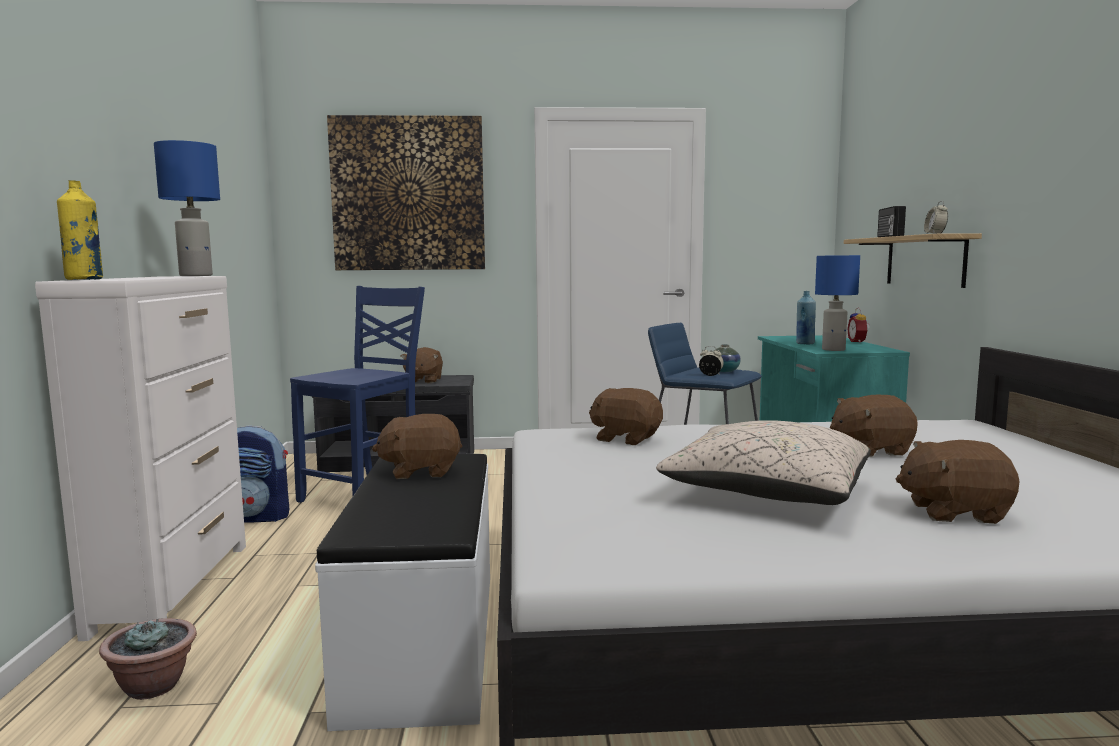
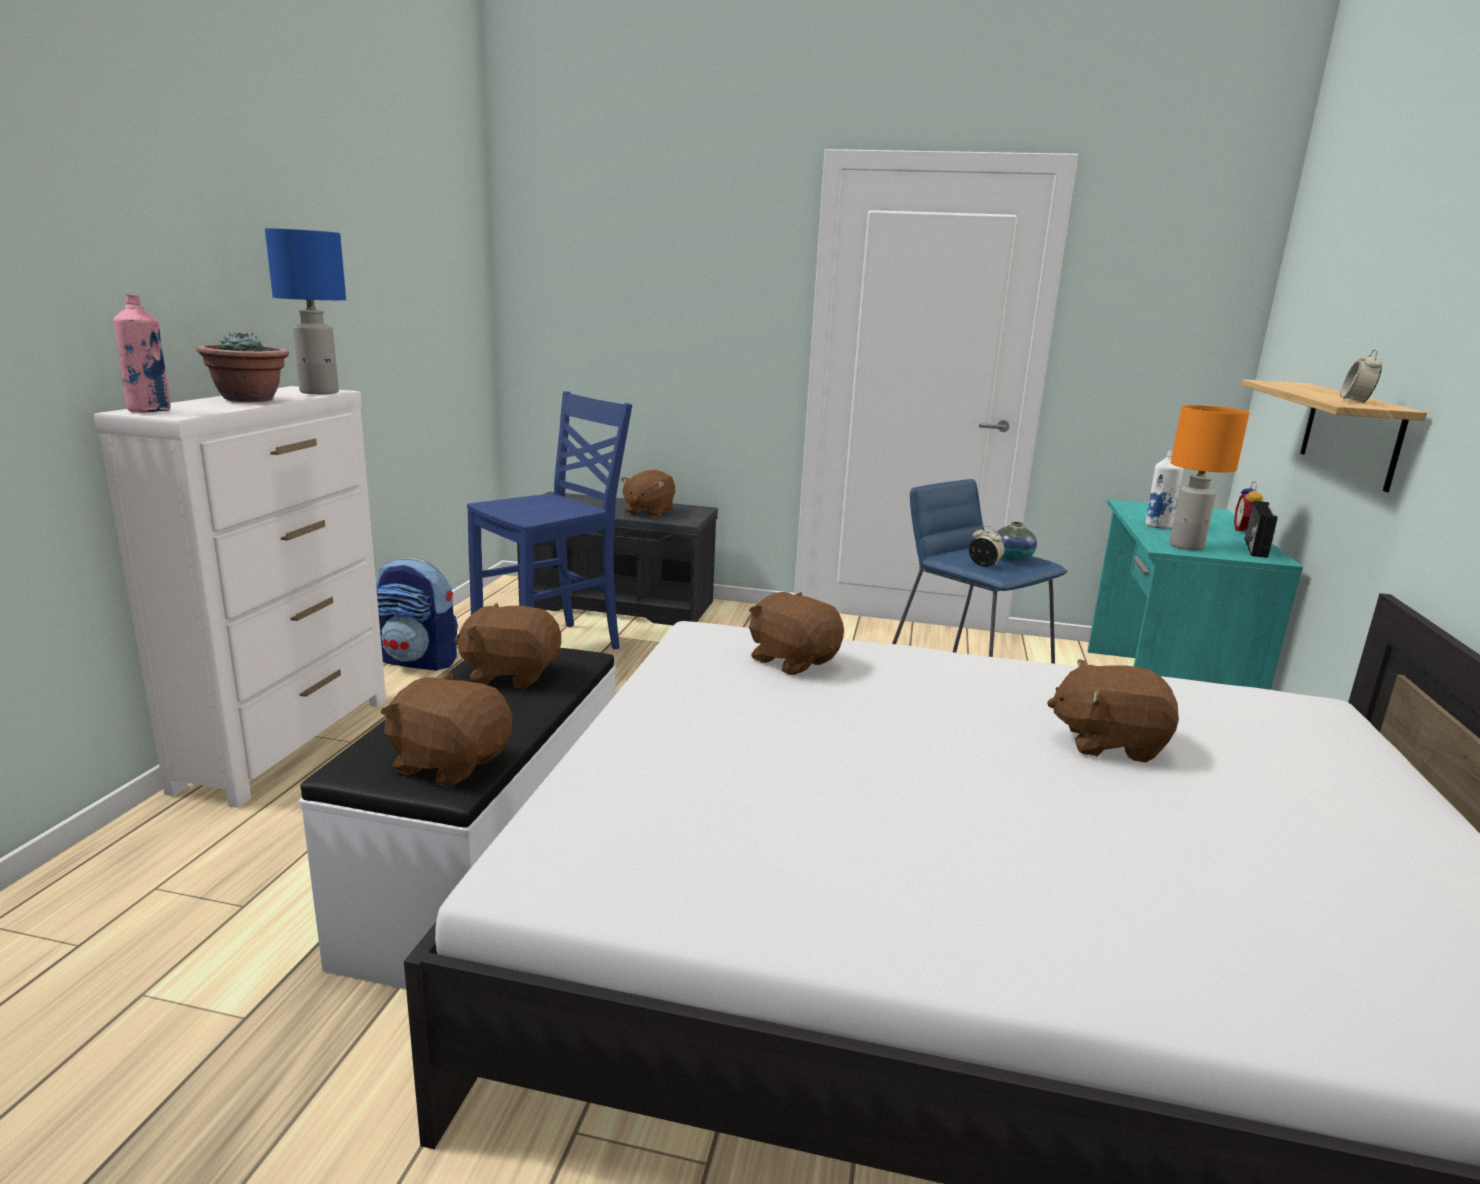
camera: 15 degrees right, 10 degrees up
(84, 279) = (150, 411): yellow bottle -> pink bottle
(154, 686) = (198, 869): potted plant -> potted plant (250, 399)
(408, 194) = (652, 266): picture -> none
(767, 493) = (884, 801): beige pillow -> none
(805, 343) = (1158, 526): blue bottle -> white bottle
(833, 349) = (1186, 546): blue table lamp -> orange table lamp
(888, 237) = (1304, 387): radio -> radio (1253, 547)
(954, 512) = (1120, 894): brown plush toy -> brown plush toy (450, 763)

